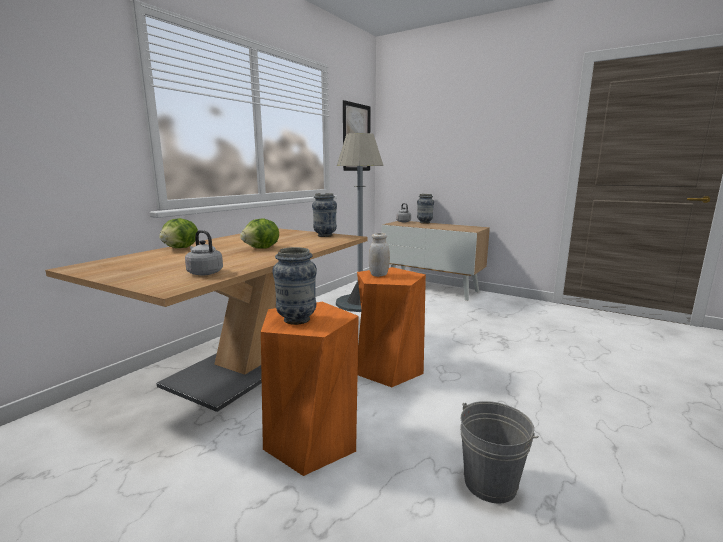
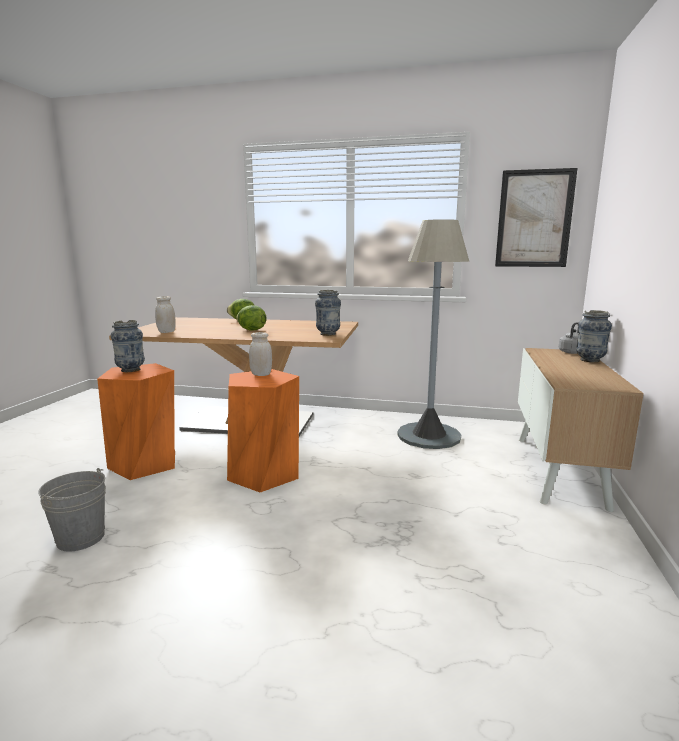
camera: 70 degrees right, 0 degrees up
(204, 273) = (166, 332): grey kettle -> white jar

